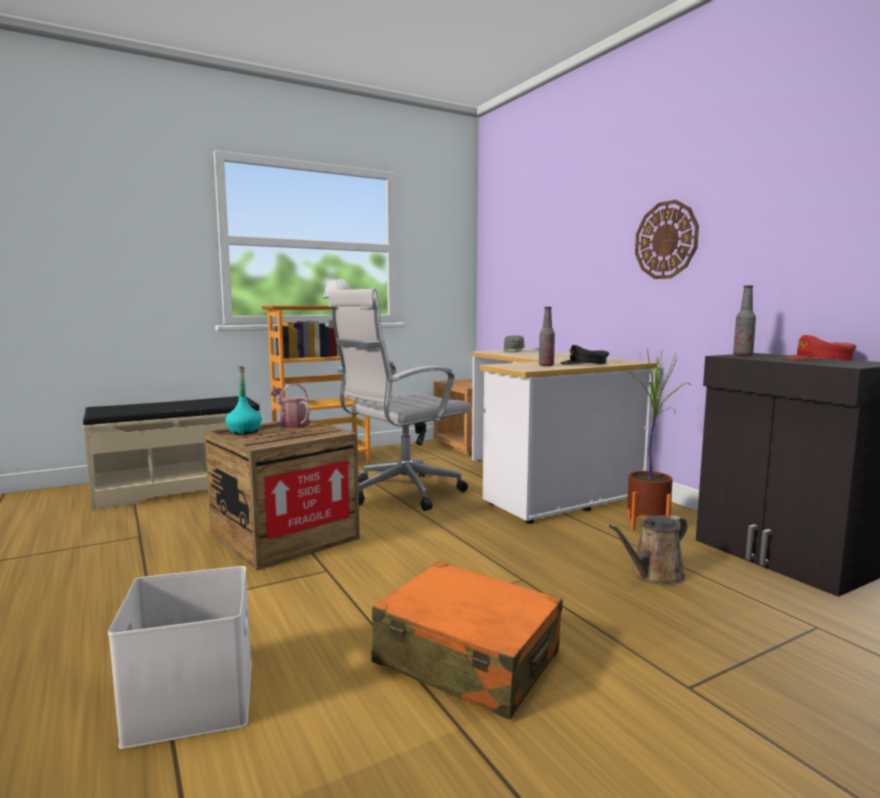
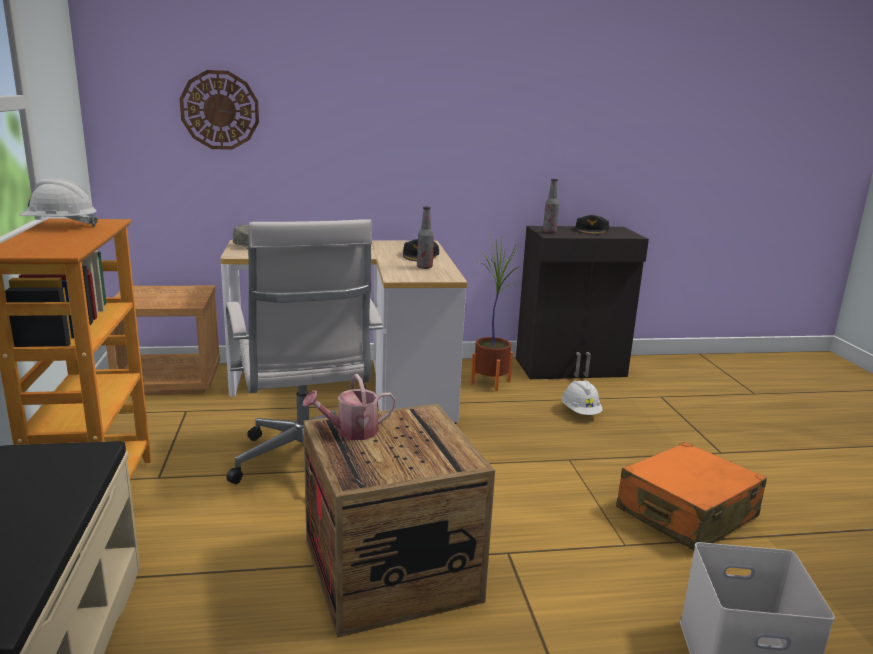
camera: 70 degrees left, 10 degrees up
(244, 432) = (374, 466): turquoise bottle -> none
(654, 575) = (580, 412): brown watering can -> white hard hat
(666, 240) = (437, 124): wall clock -> wall clock (220, 110)
(819, 359) = (592, 230): red cap -> black cap

